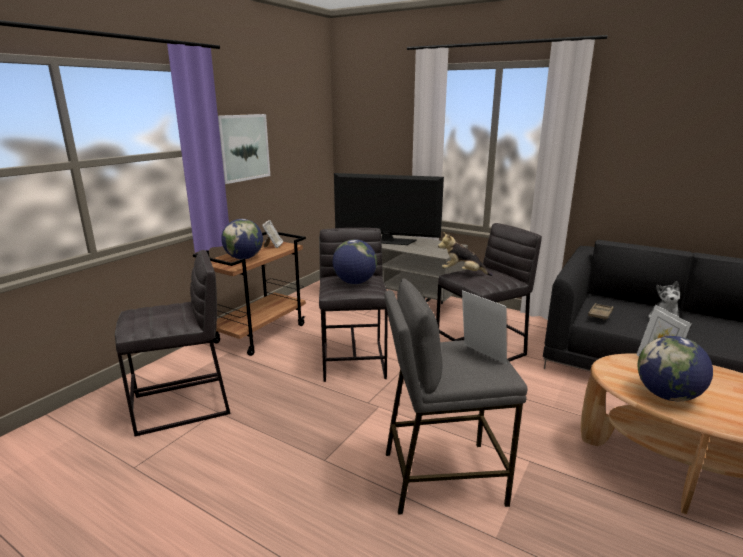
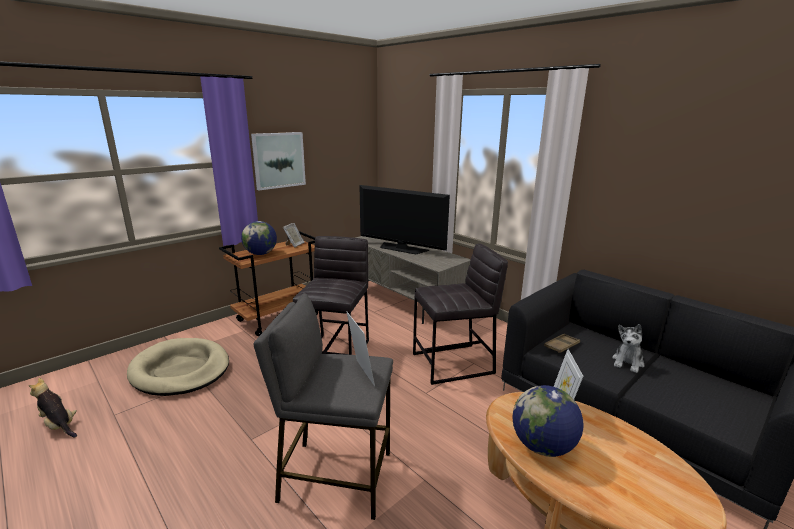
camera: 15 degrees right, 0 degrees up
(182, 405) = (181, 370): grey stool -> beige dog bed
(355, 282) = (331, 286): globe -> none
(462, 273) = (434, 288): plush toy -> plush toy (59, 425)

